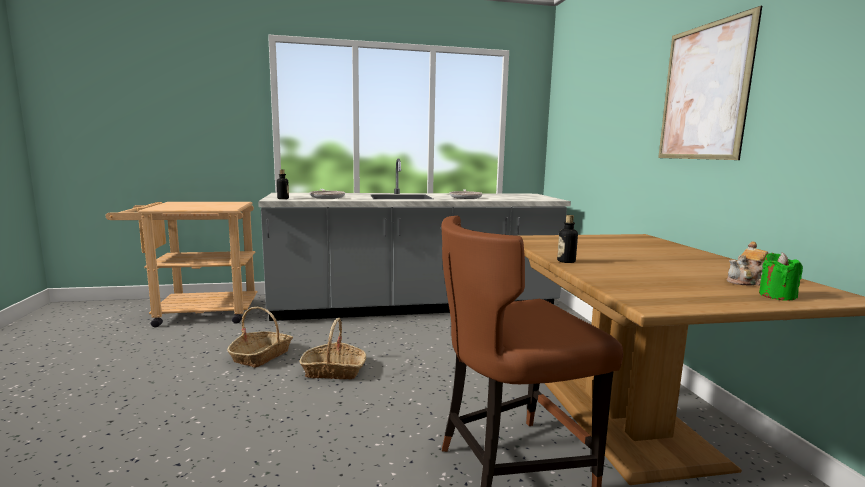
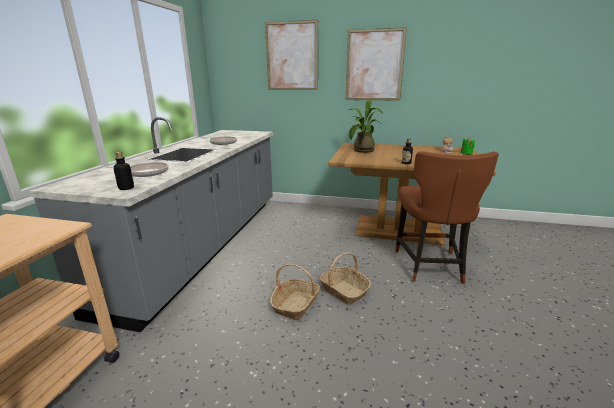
camera: 65 degrees left, 10 degrees up
(261, 355) = (233, 344): basket -> basket (343, 290)
(601, 242) = (362, 151): none -> potted plant
(610, 92) = (292, 56): none -> picture

